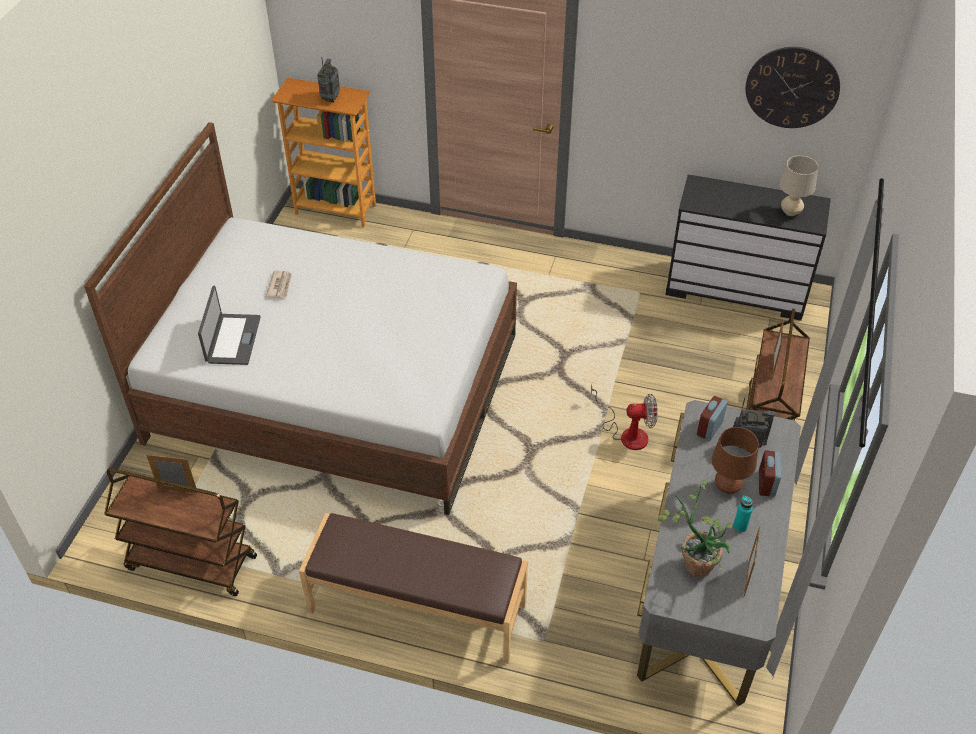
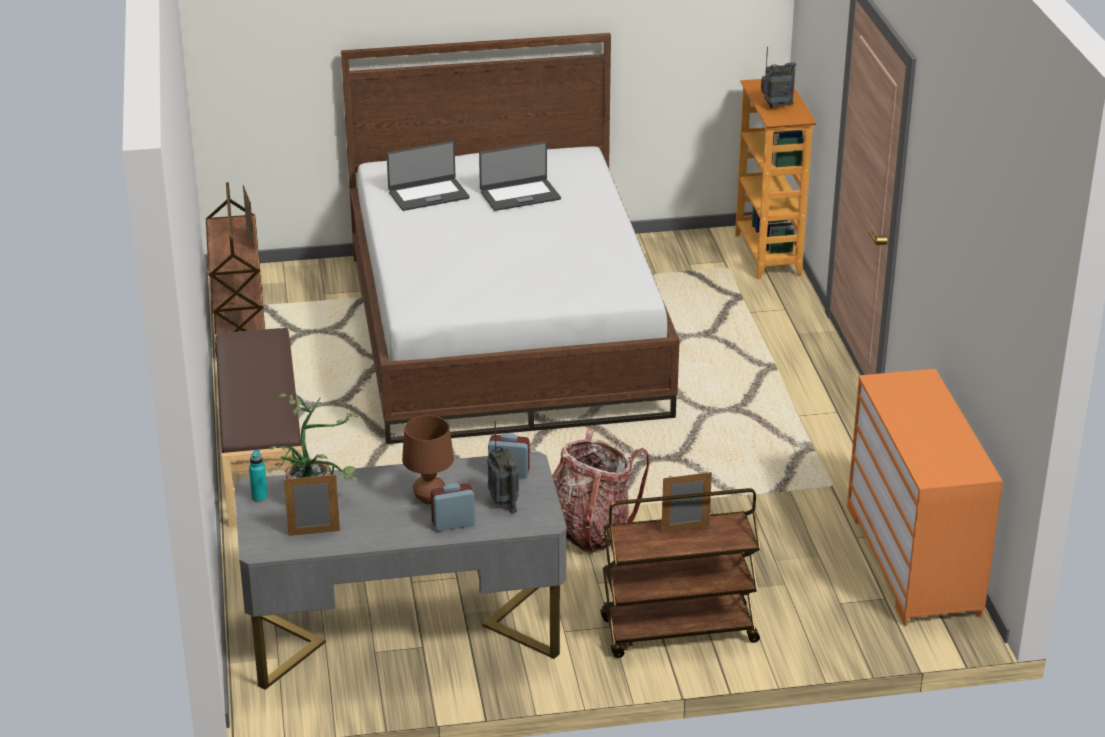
camera: 65 degrees right, 15 degrees down
(280, 286) = (520, 195): newspaper -> laptop
(627, 433) = (588, 529): fan -> backpack
(736, 289) = (914, 560): black dresser -> orange dresser
(740, 526) = (379, 517): turquoise bottle -> turquoise bottle (259, 497)
(790, 212) = (937, 454): beige table lamp -> none
(792, 87) = (998, 287): wall clock -> none

